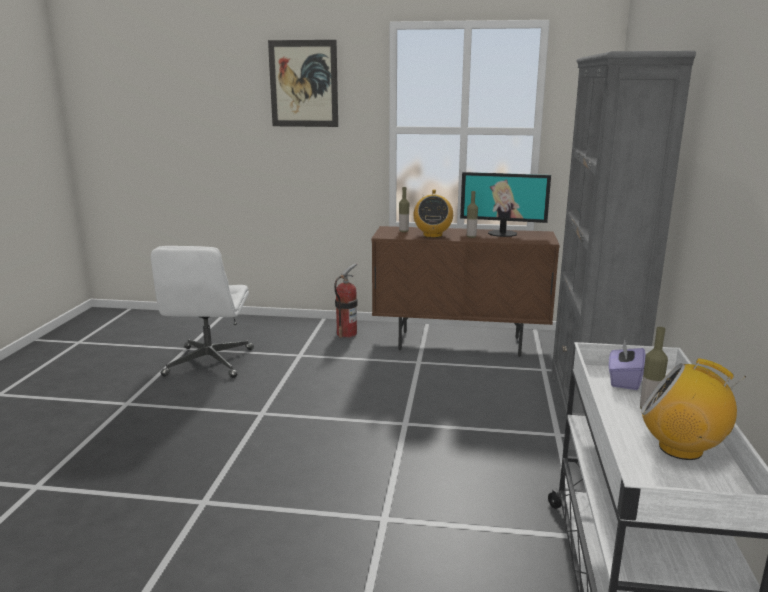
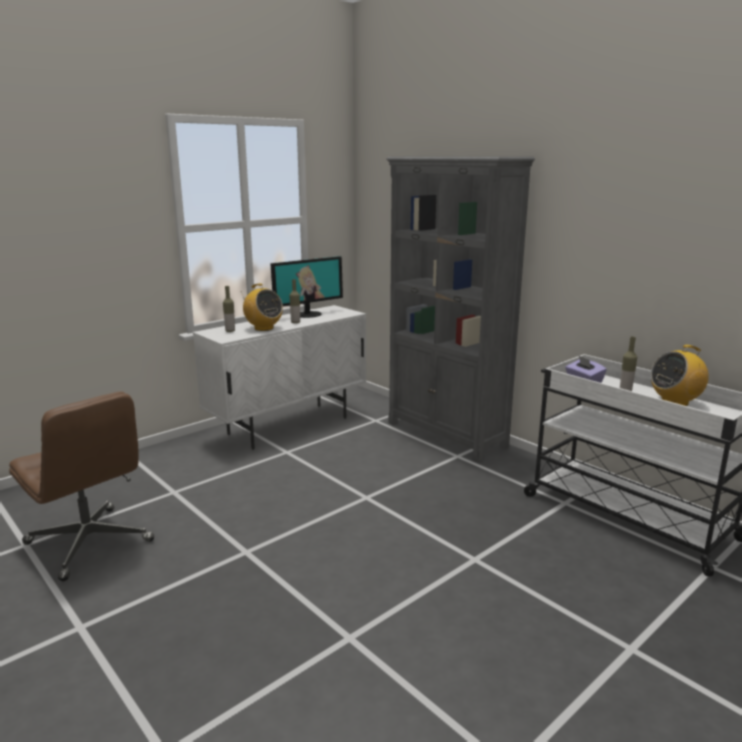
camera: 50 degrees left, 0 degrees up
(209, 363) = (90, 543): white office chair -> brown office chair
(303, 84) = (74, 183): picture -> none
(346, 333) = (179, 456): fire extinguisher -> none
(460, 344) = (289, 426): brown cabinet -> white cabinet

